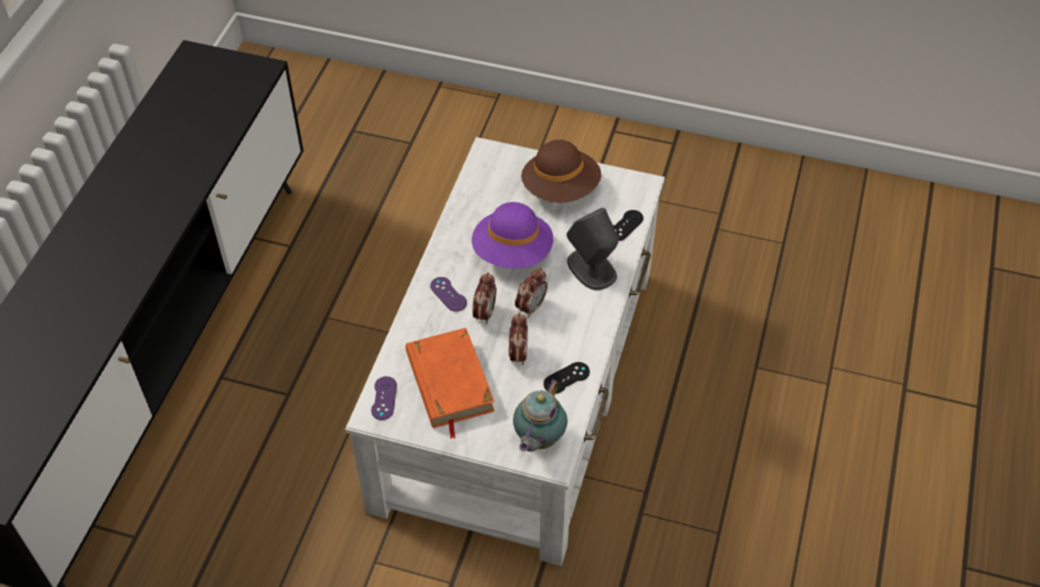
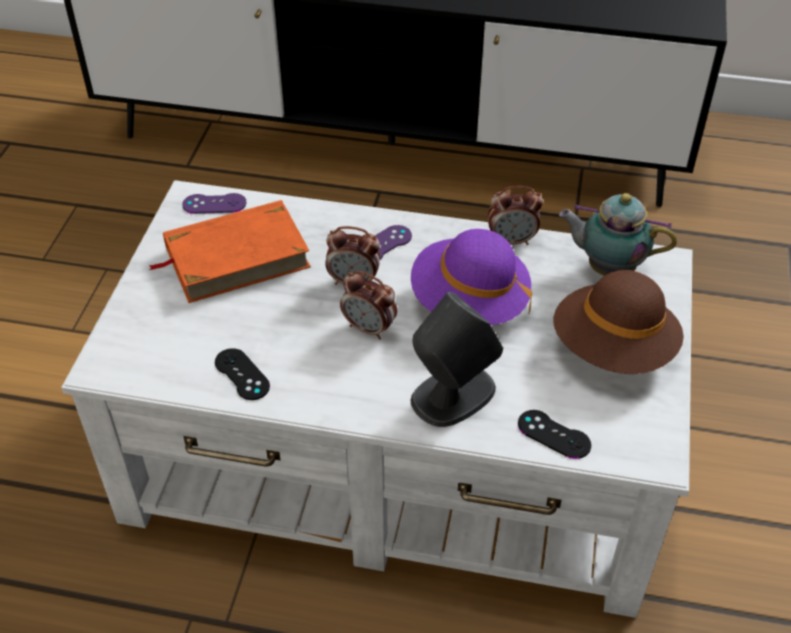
camera: 85 degrees right, 5 degrees down
(518, 354) = (283, 320): alarm clock -> alarm clock (512, 240)
(538, 440) = (138, 349): teapot -> teapot (607, 268)

